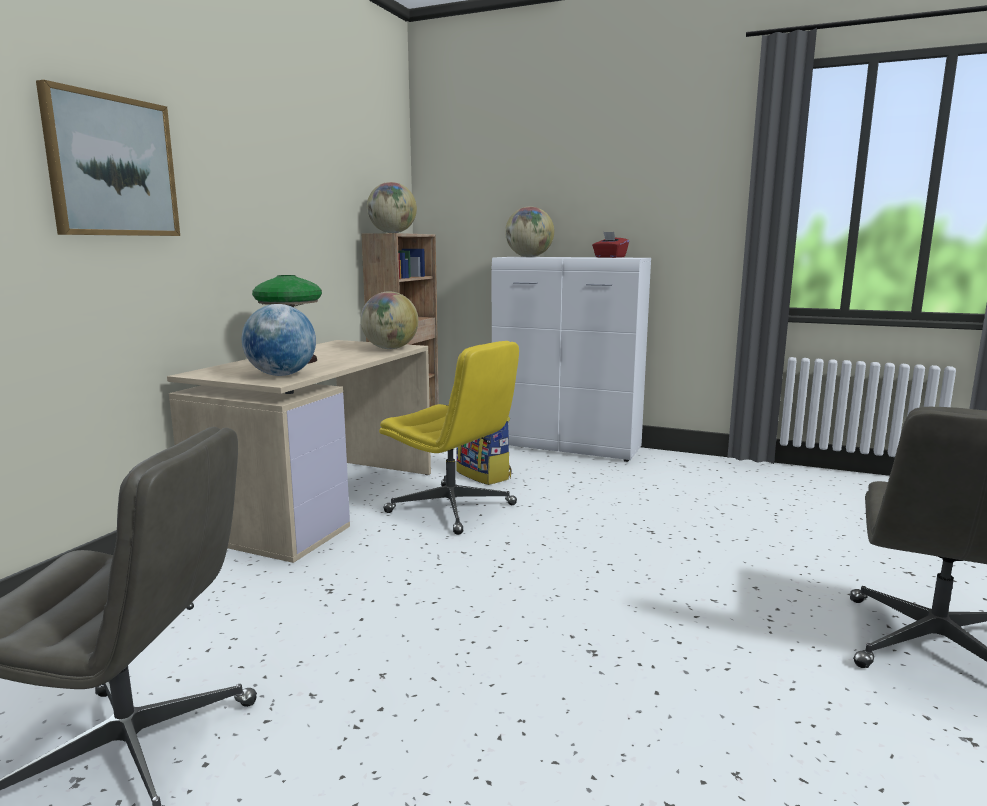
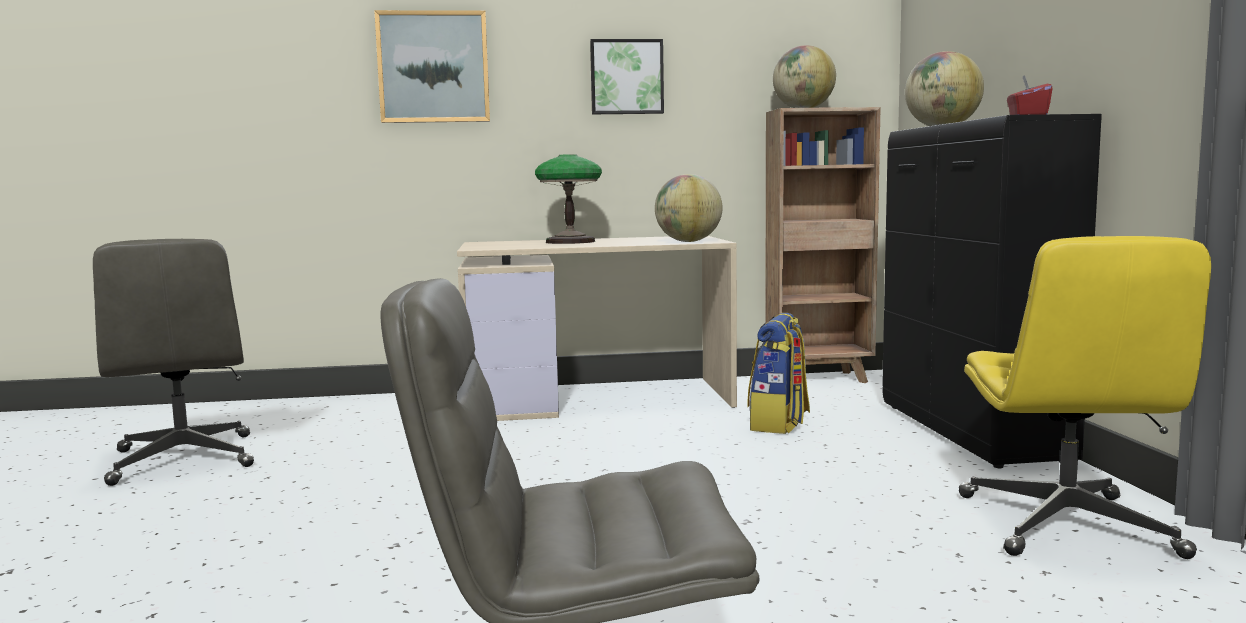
camera: 60 degrees right, 5 degrees down
(276, 195) = (626, 77): none -> picture
(281, 375) = (504, 246): globe -> none
(452, 509) = (657, 434): yellow office chair -> yellow office chair (1067, 526)
(567, 447) = (971, 433): white cabinet -> black cabinet

